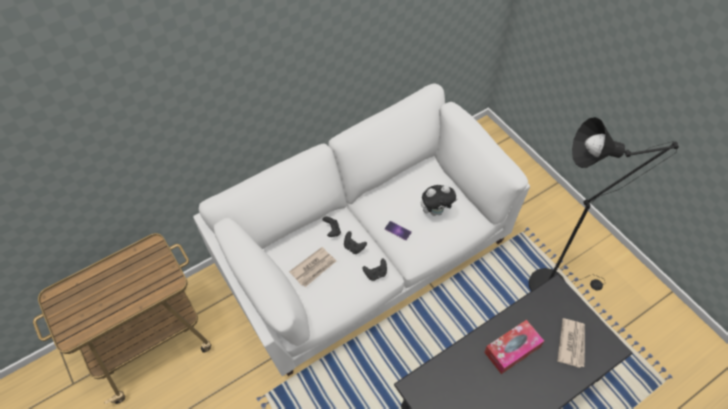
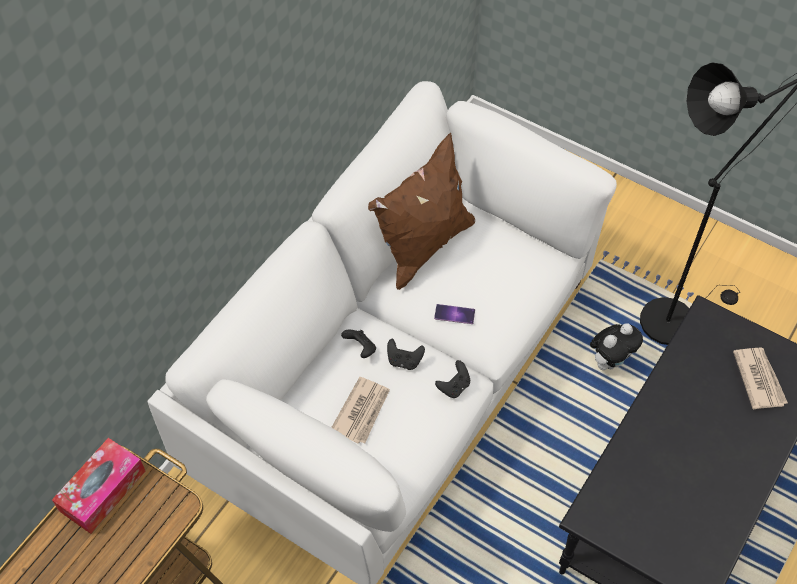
camera: 25 degrees left, 0 degrees up
(399, 183) = (423, 246): none -> brown pillow
(436, 211) = (494, 267): plush toy -> plush toy (610, 361)
(512, 349) = (689, 417): tissue box -> tissue box (102, 490)

